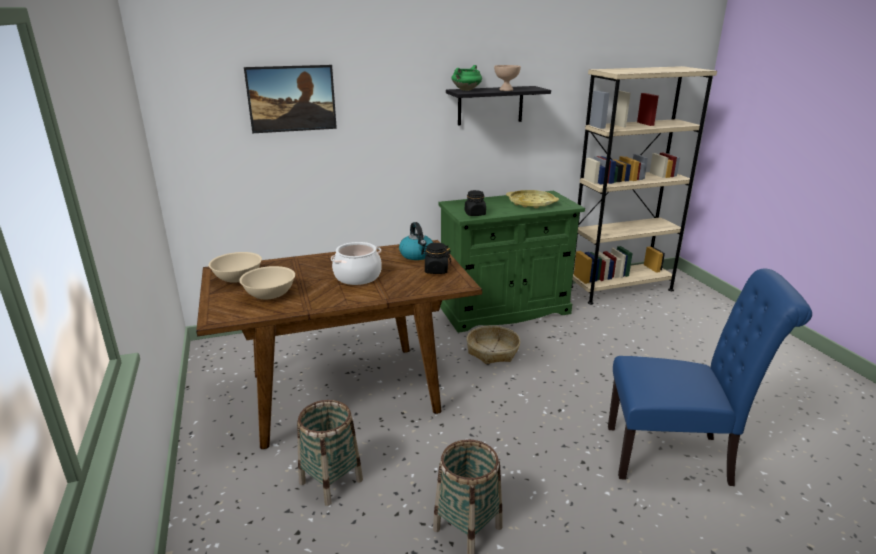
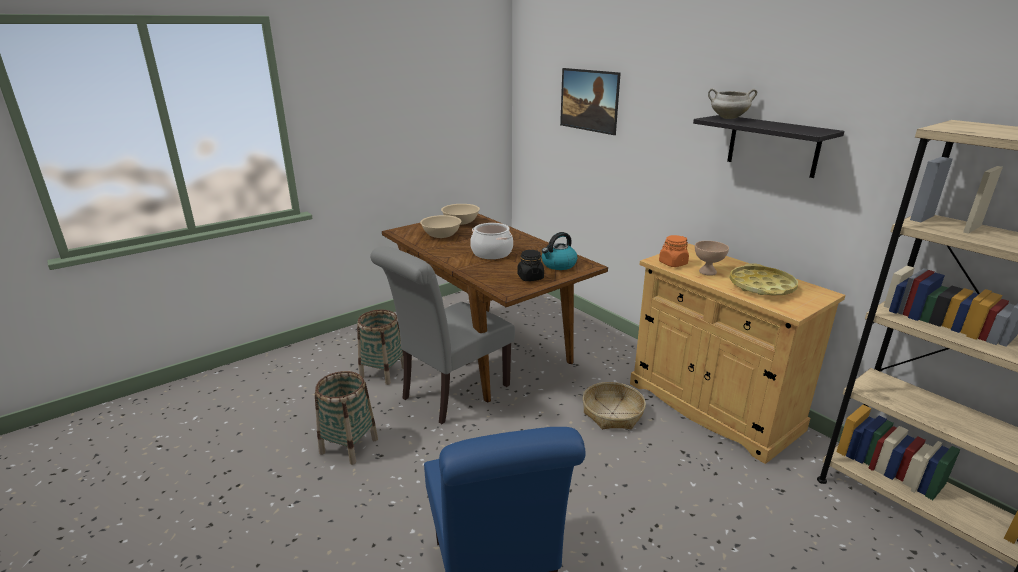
camera: 70 degrees right, 0 degrees up
(412, 434) = (450, 394): none -> grey chair
(466, 90) = (728, 118): green cooking pot -> white cooking pot
(475, 214) = (673, 263): black jar -> orange jar
(504, 310) = (712, 406): green cabinet -> beige cabinet
(506, 90) = (765, 126): beige bowl -> beige bowl (707, 272)

